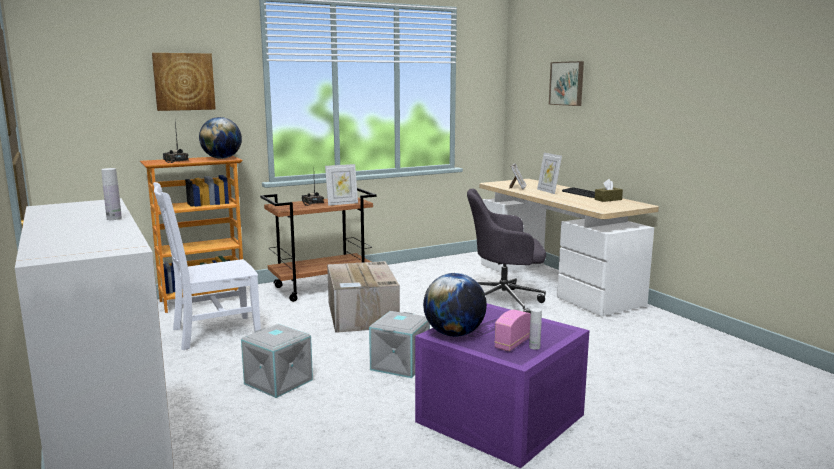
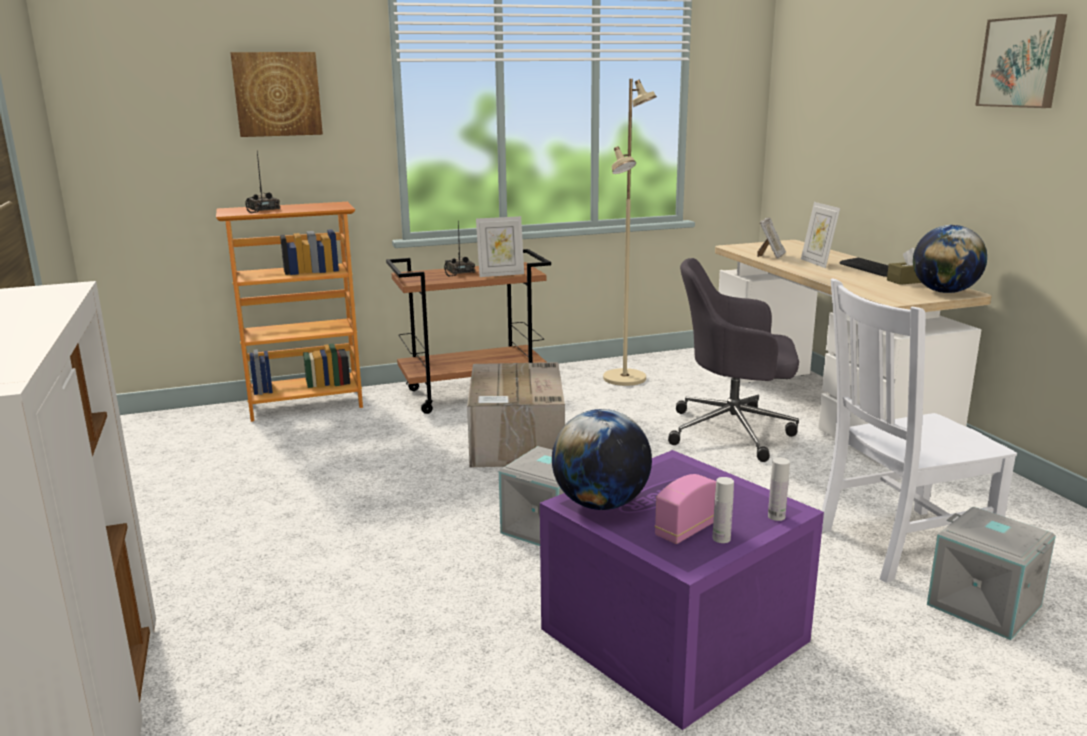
camera: 10 degrees right, 5 degrees up
(114, 218) = (40, 321): white bottle -> white bottle (776, 516)
(212, 333) = (302, 457): white chair -> white chair (898, 544)
(222, 158) = (328, 206): globe -> globe (944, 292)
(277, 382) = (363, 543): grey storage box -> grey storage box (982, 606)
(424, 274) = (625, 378): none -> beige floor lamp
(567, 83) = (860, 91): picture -> picture (1022, 62)

